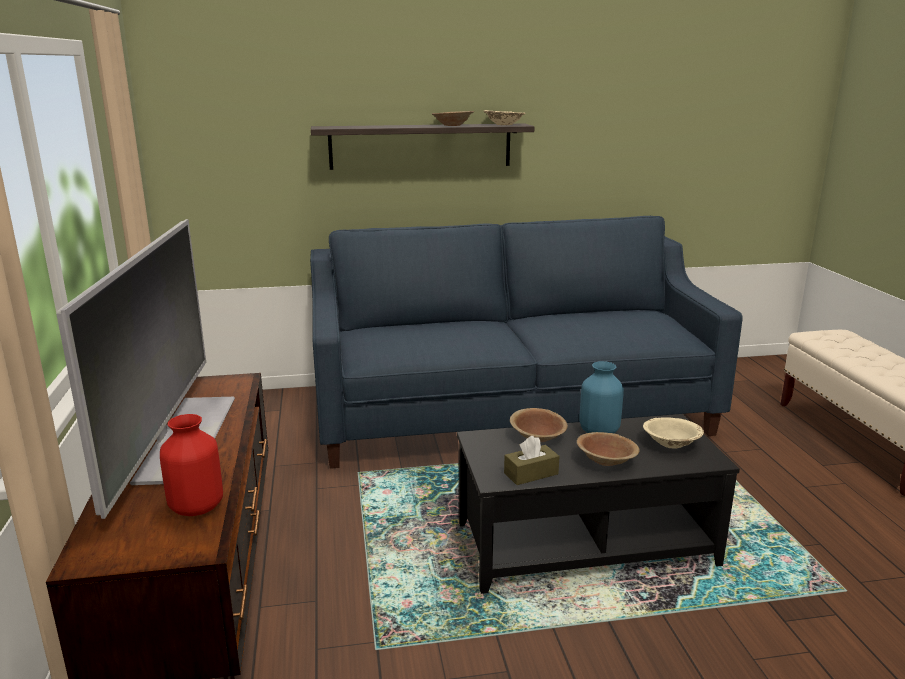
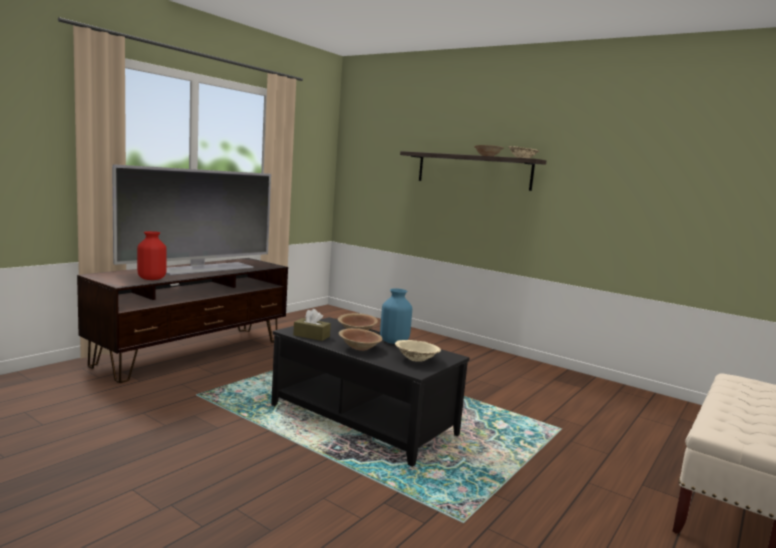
camera: 45 degrees right, 10 degrees down
(509, 411) = (468, 366): blue sofa -> none

